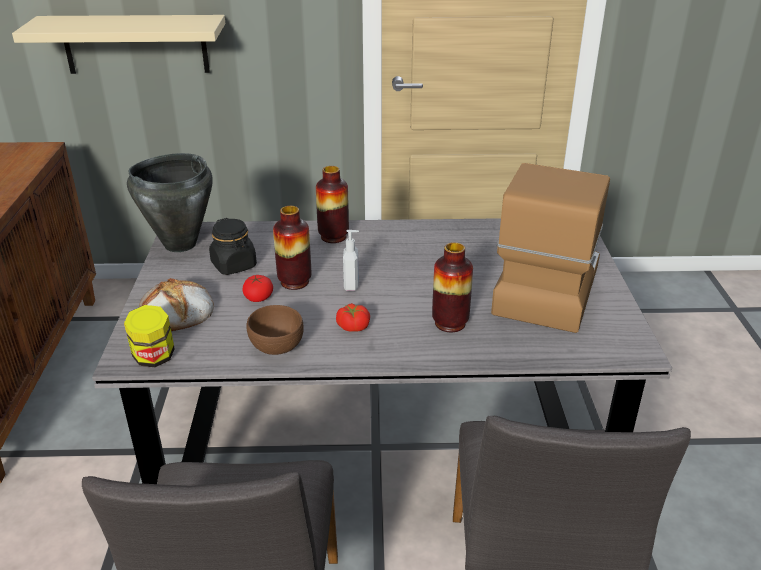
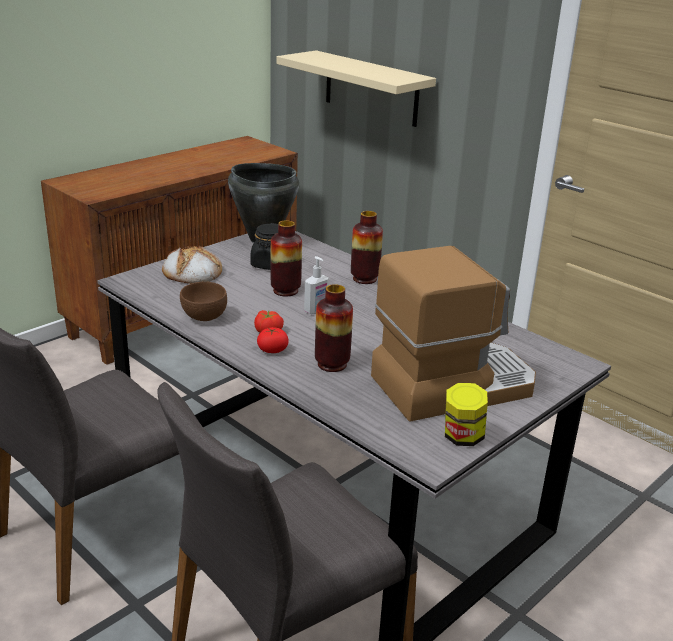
camera: 45 degrees right, 5 degrees down
(154, 358) = (138, 287): jar -> jar (462, 437)
(258, 298) = (247, 288): tomato -> tomato (272, 350)

